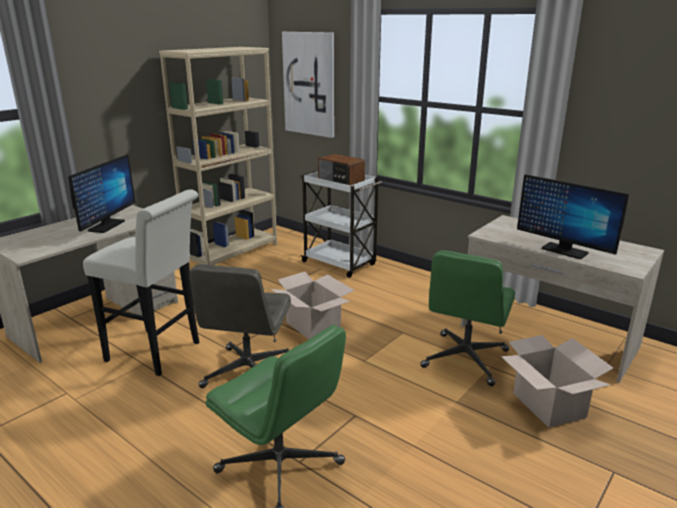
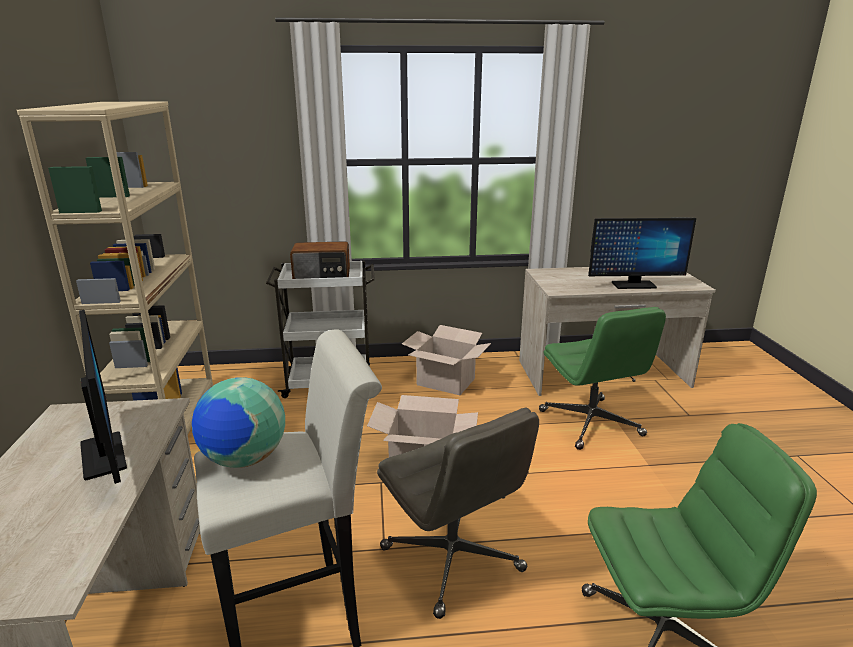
camera: 45 degrees left, 0 degrees up
(131, 243) = (244, 459): none -> globe
(309, 84) = (213, 153): picture -> none
(549, 405) = (694, 429): cardboard box -> cardboard box (446, 382)

